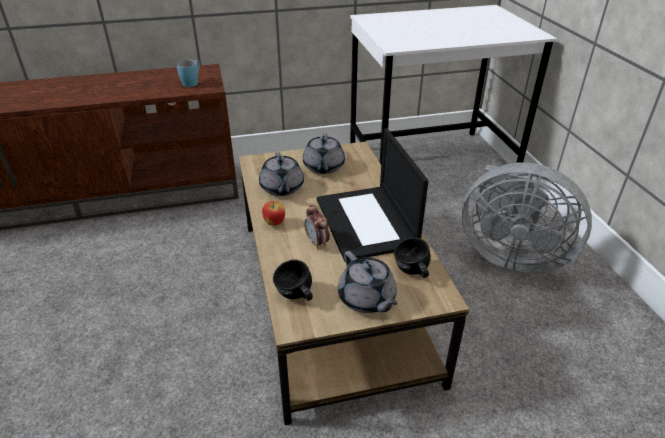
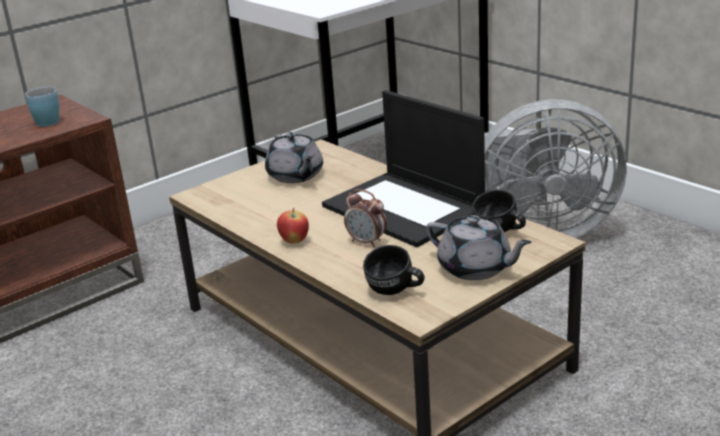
camera: 25 degrees left, 10 degrees down
(282, 188) = (265, 209): grey teapot -> none

